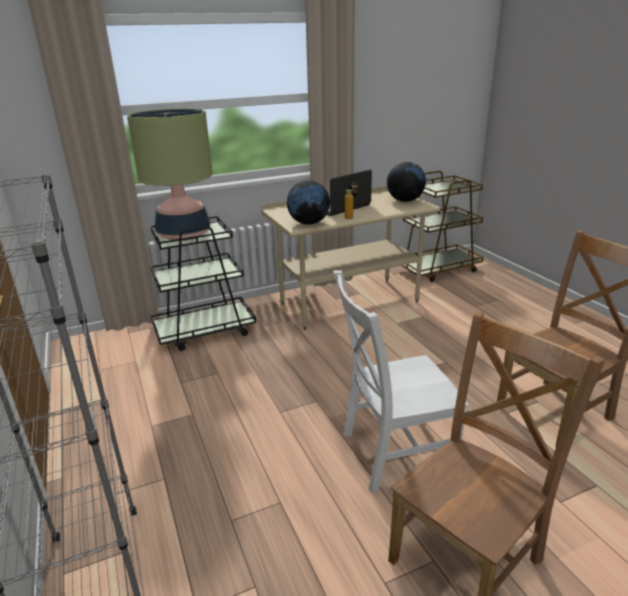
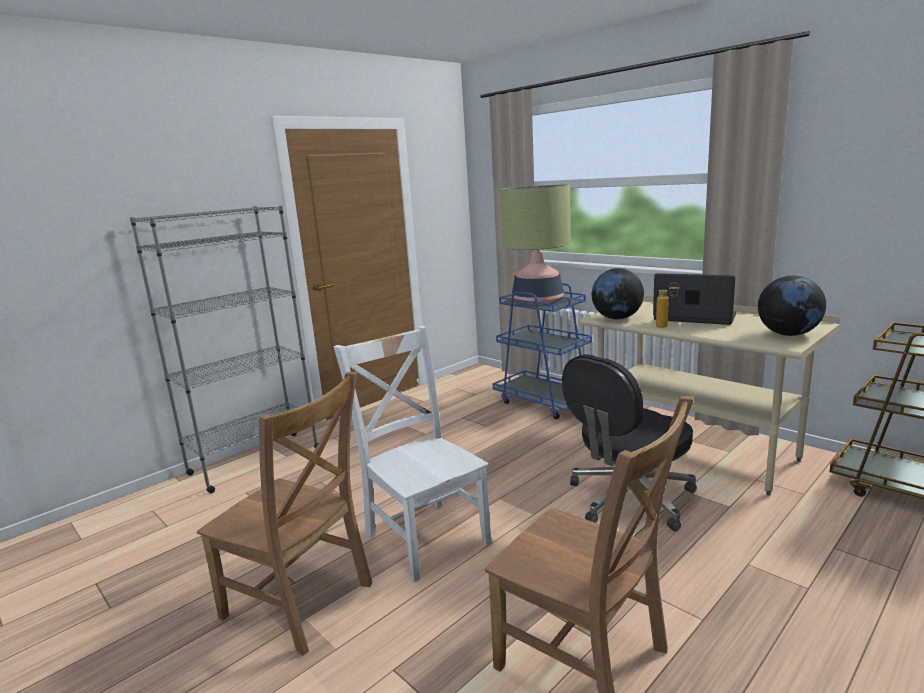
camera: 70 degrees right, 10 degrees down
(205, 331) = (545, 402): black cart -> blue cart
(394, 344) = (629, 499): none -> black office chair

